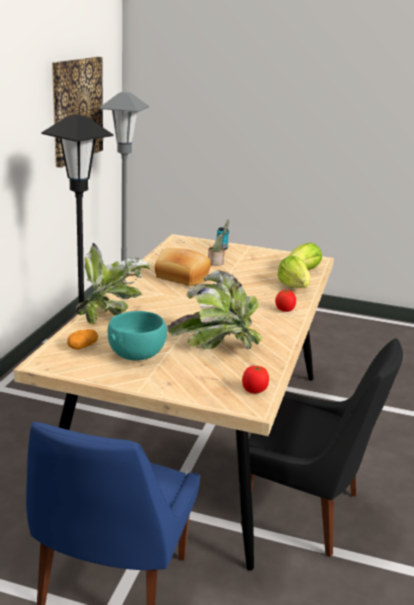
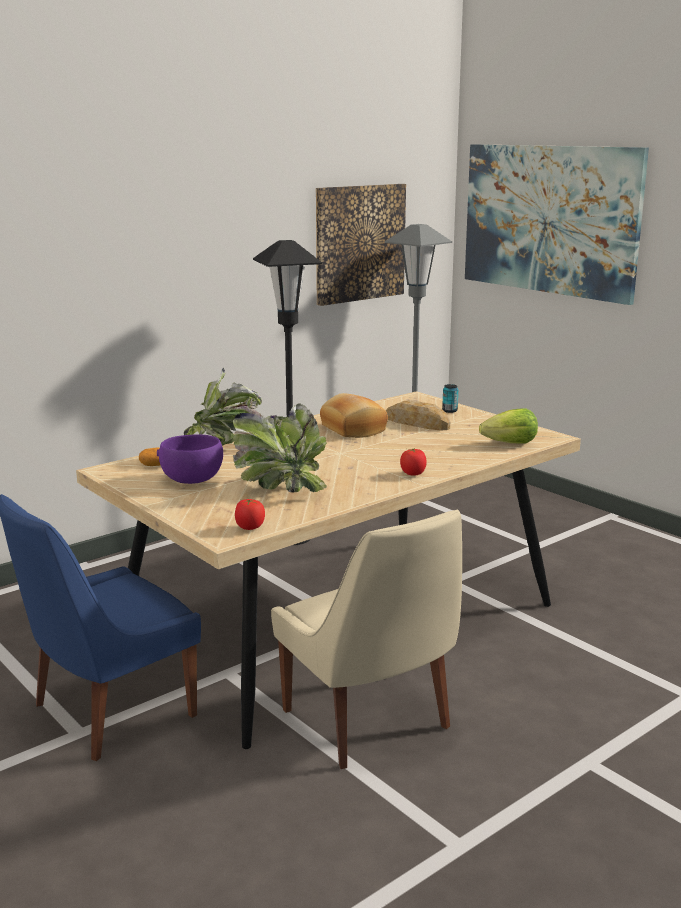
camera: 35 degrees right, 5 degrees down
(137, 355) = (192, 480): turquoise bowl -> purple bowl
(215, 87) = (549, 219): none -> picture
(217, 263) = (417, 423): potted plant -> bread
(293, 286) = (468, 456): lettuce -> none
(306, 511) = (369, 722): black chair -> beige chair

